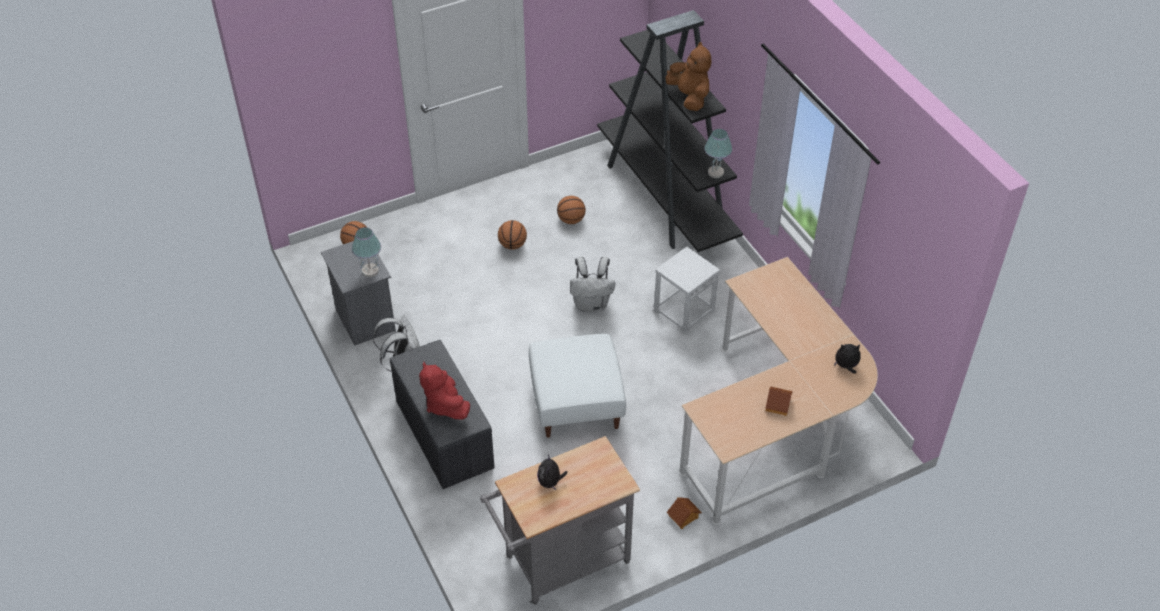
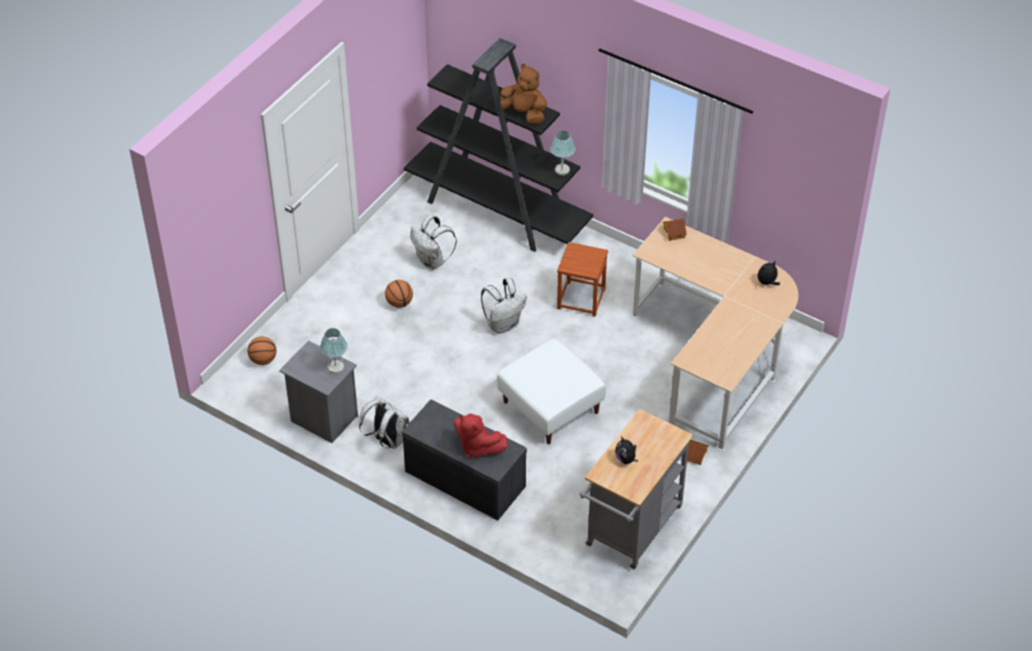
camera: 30 degrees left, 0 degrees up
(571, 220) = (432, 261): basketball -> white backpack
(683, 310) = (580, 298): white stool -> brown stool
(778, 405) = (739, 332): toy house -> toy house (674, 233)

